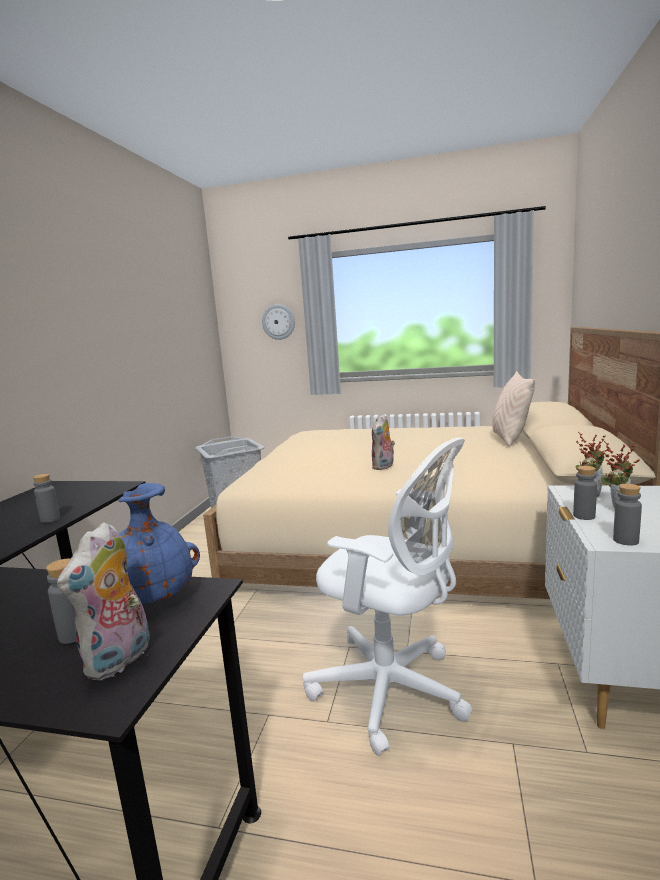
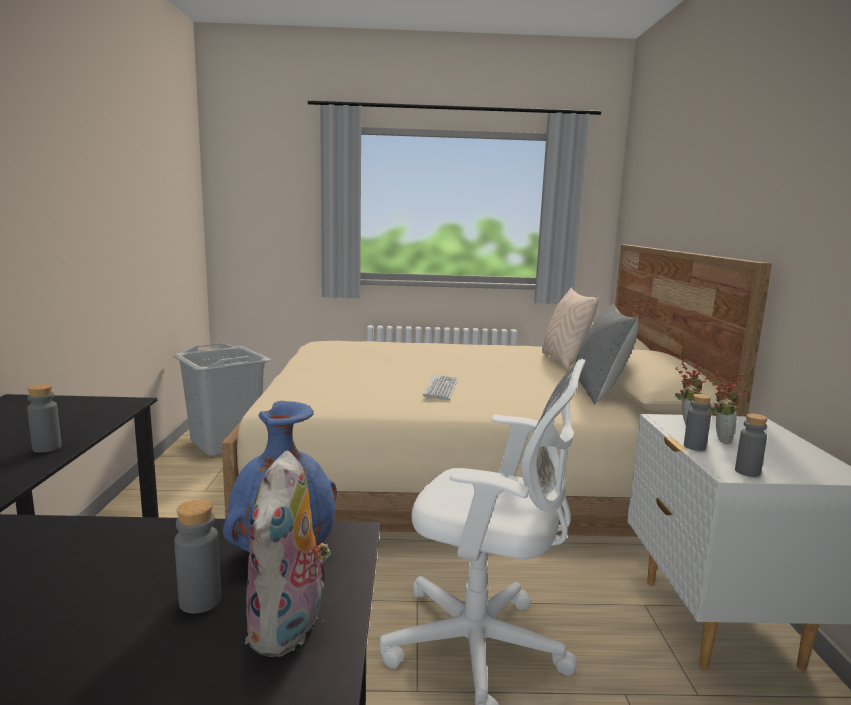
camera: 15 degrees left, 0 degrees up
(278, 322) = (285, 204): wall clock -> none
(384, 467) = (441, 388): plush toy -> keyboard
(530, 465) = (600, 392): none -> grey pillow

